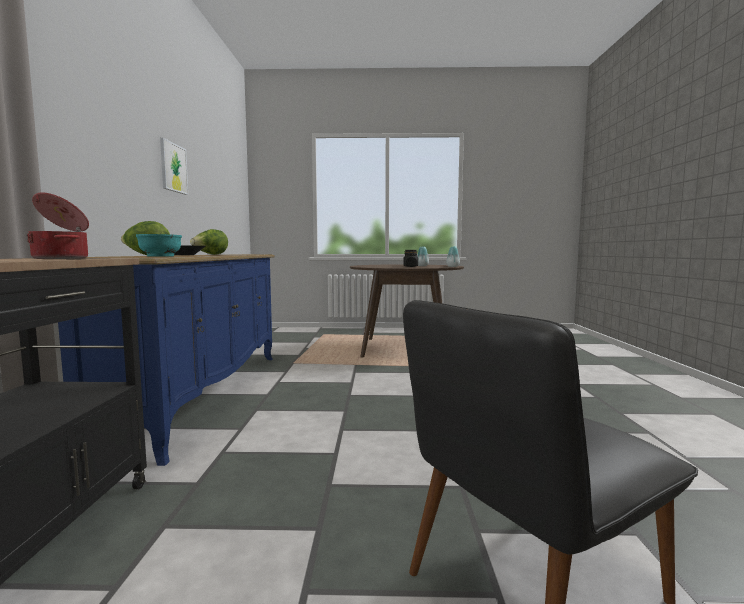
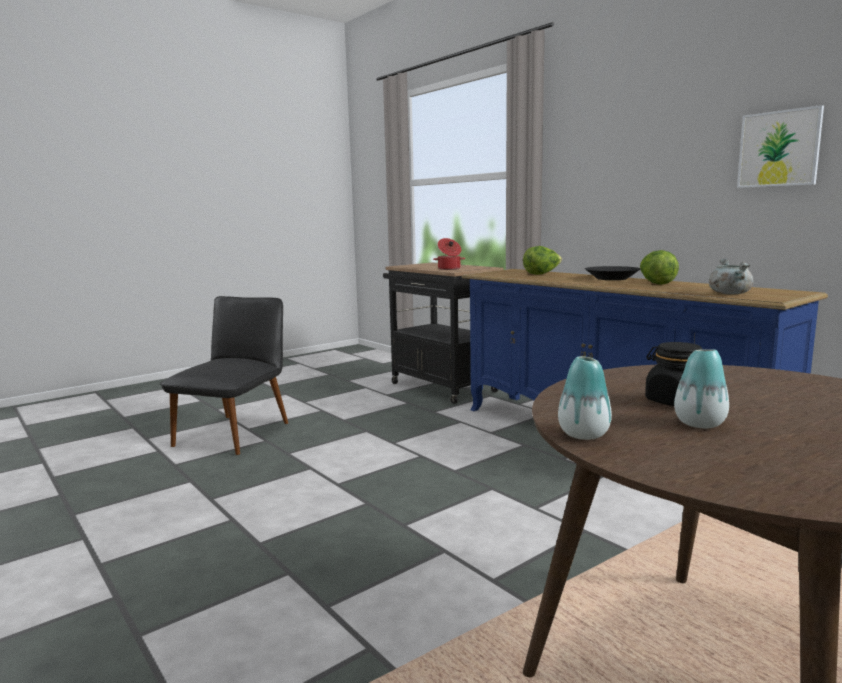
camera: 140 degrees right, 5 degrees up
(160, 256) = (501, 274): turquoise bowl -> none
(250, 254) = (729, 294): none -> grey cooking pot

